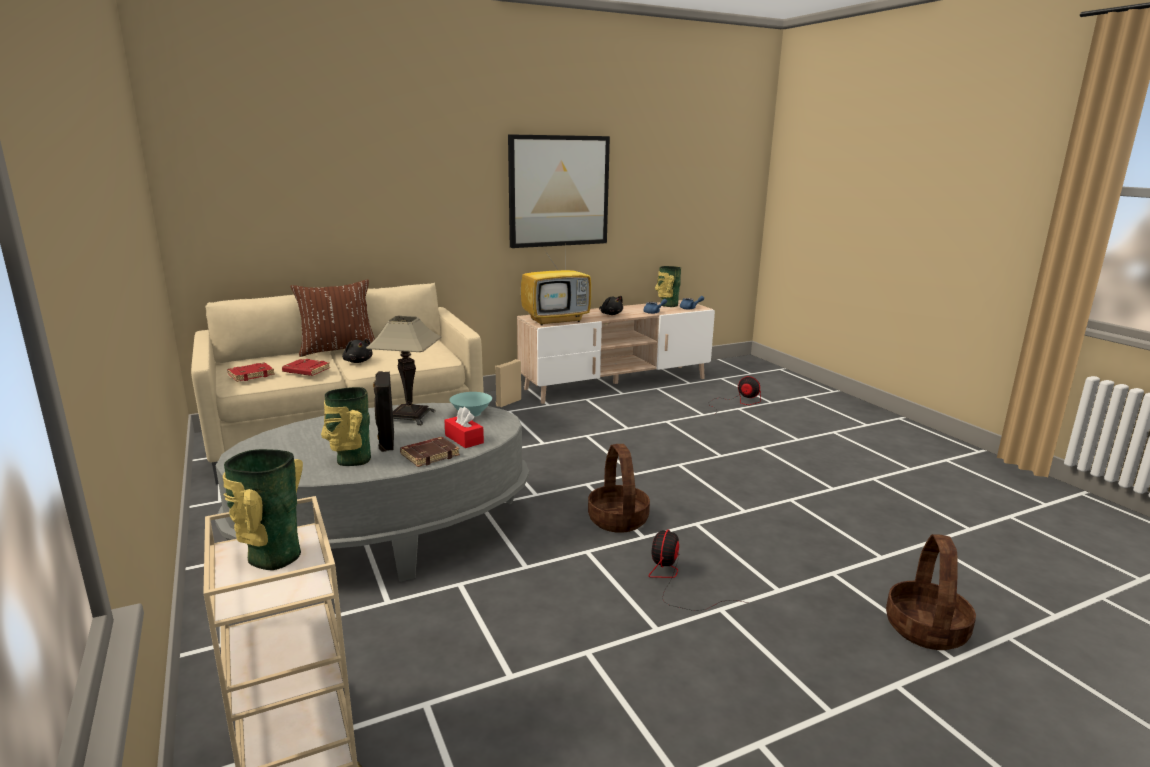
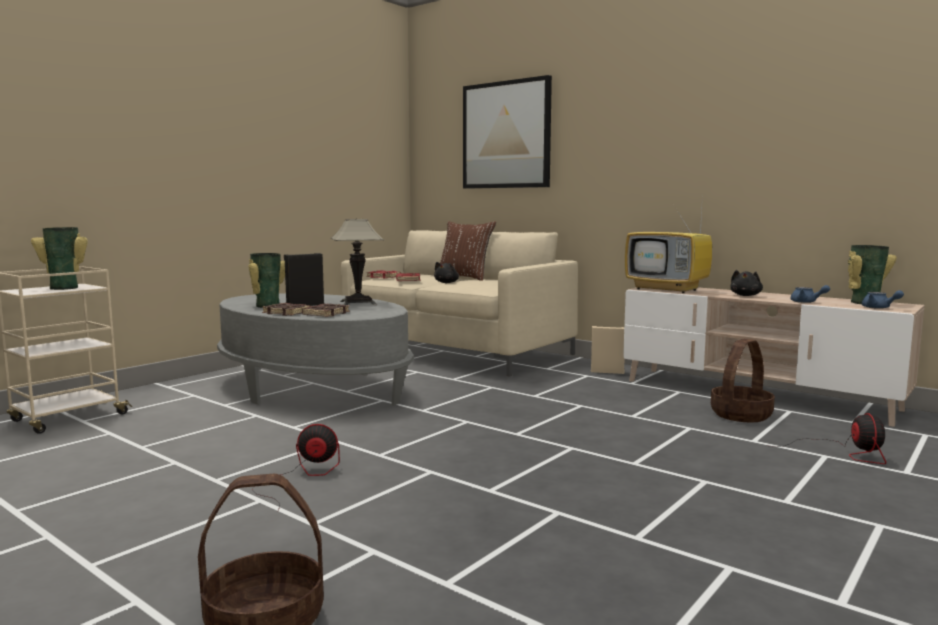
camera: 65 degrees right, 10 degrees down
(464, 439) = (325, 314): red tissue box -> brown book
(472, 413) = (382, 309): turquoise bowl -> none
(558, 191) = (714, 142): picture -> picture (506, 135)
(617, 519) = (405, 441): basket -> basket (740, 415)

